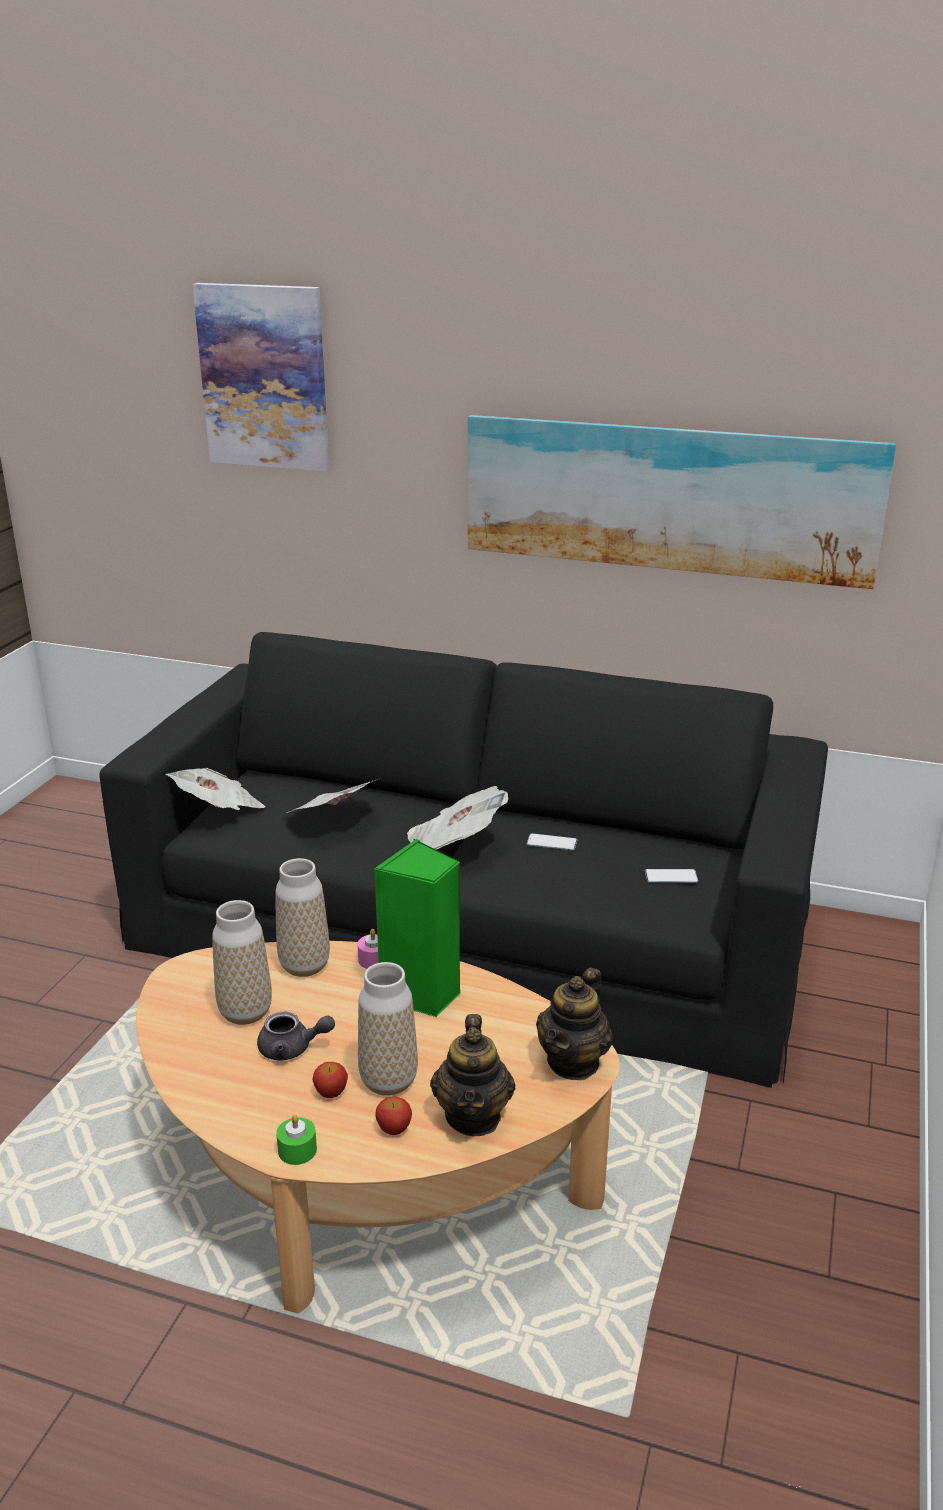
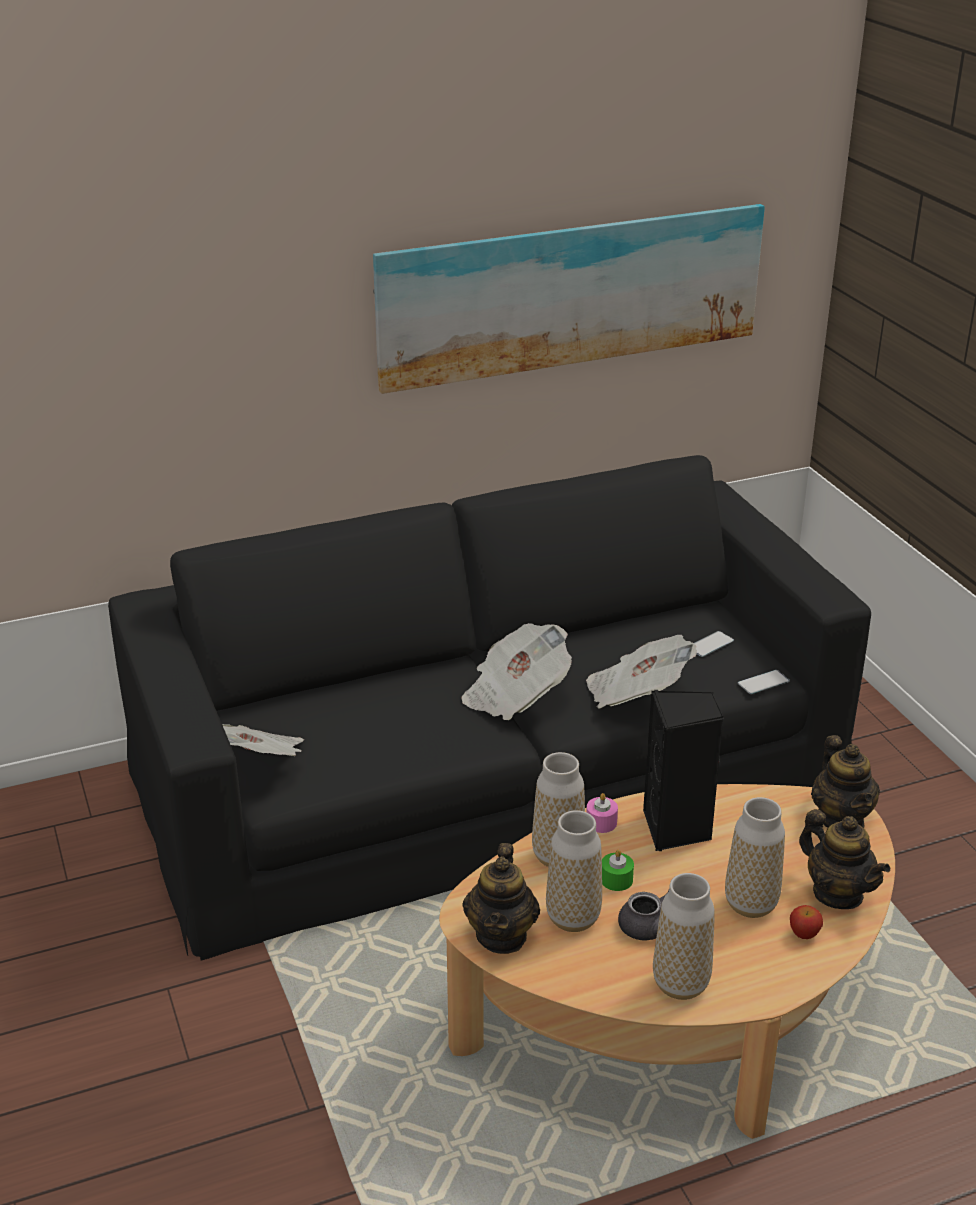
camera: 40 degrees left, 5 degrees up
(182, 995) = (502, 935): none -> teapot
(241, 1104) = (680, 984): none -> vase
(264, 377) = (116, 257): picture -> none
(297, 1150) = (767, 989): green candle -> green candle (616, 879)
(331, 1093) = (727, 936): apple -> none
(333, 819) = (382, 720): newspaper -> newspaper (636, 694)
(422, 995) = (677, 829): green speaker -> black speaker
(552, 842) = (589, 657): phone -> phone (763, 682)

